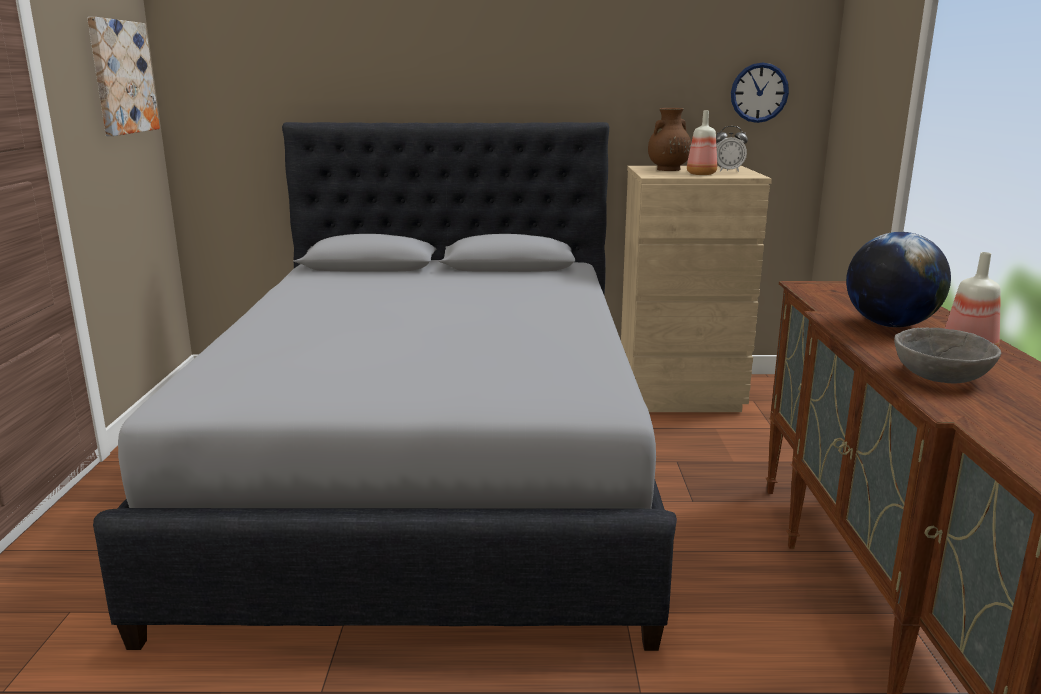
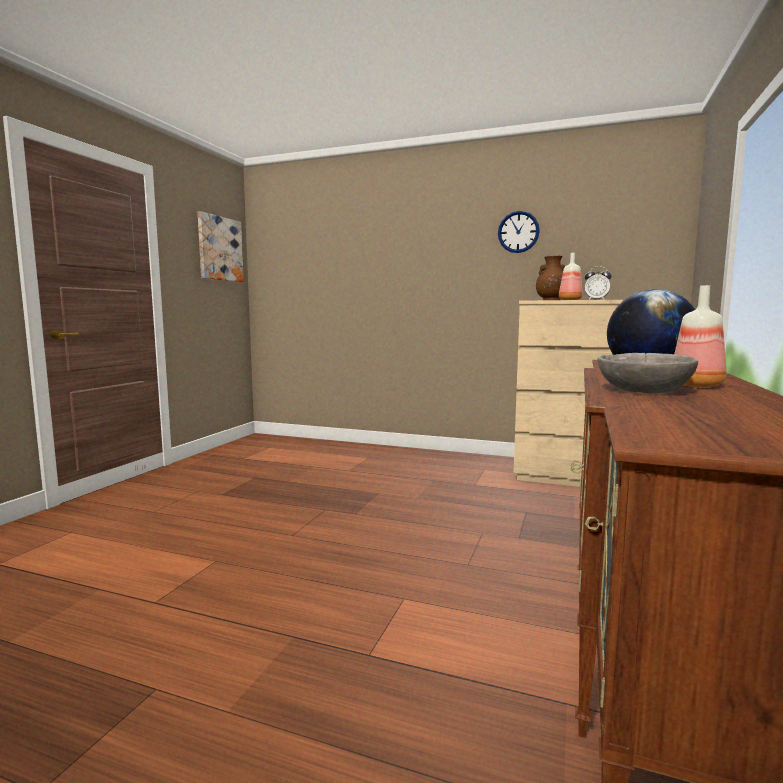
camera: 20 degrees right, 10 degrees down
(433, 471) = (344, 494): grey bed -> none
(759, 92) = (631, 247): wall clock -> wall clock (518, 232)

